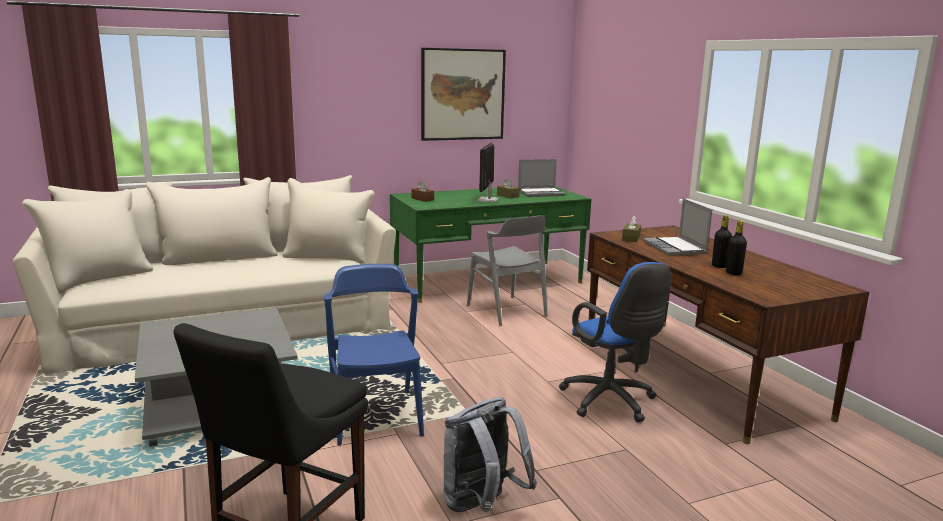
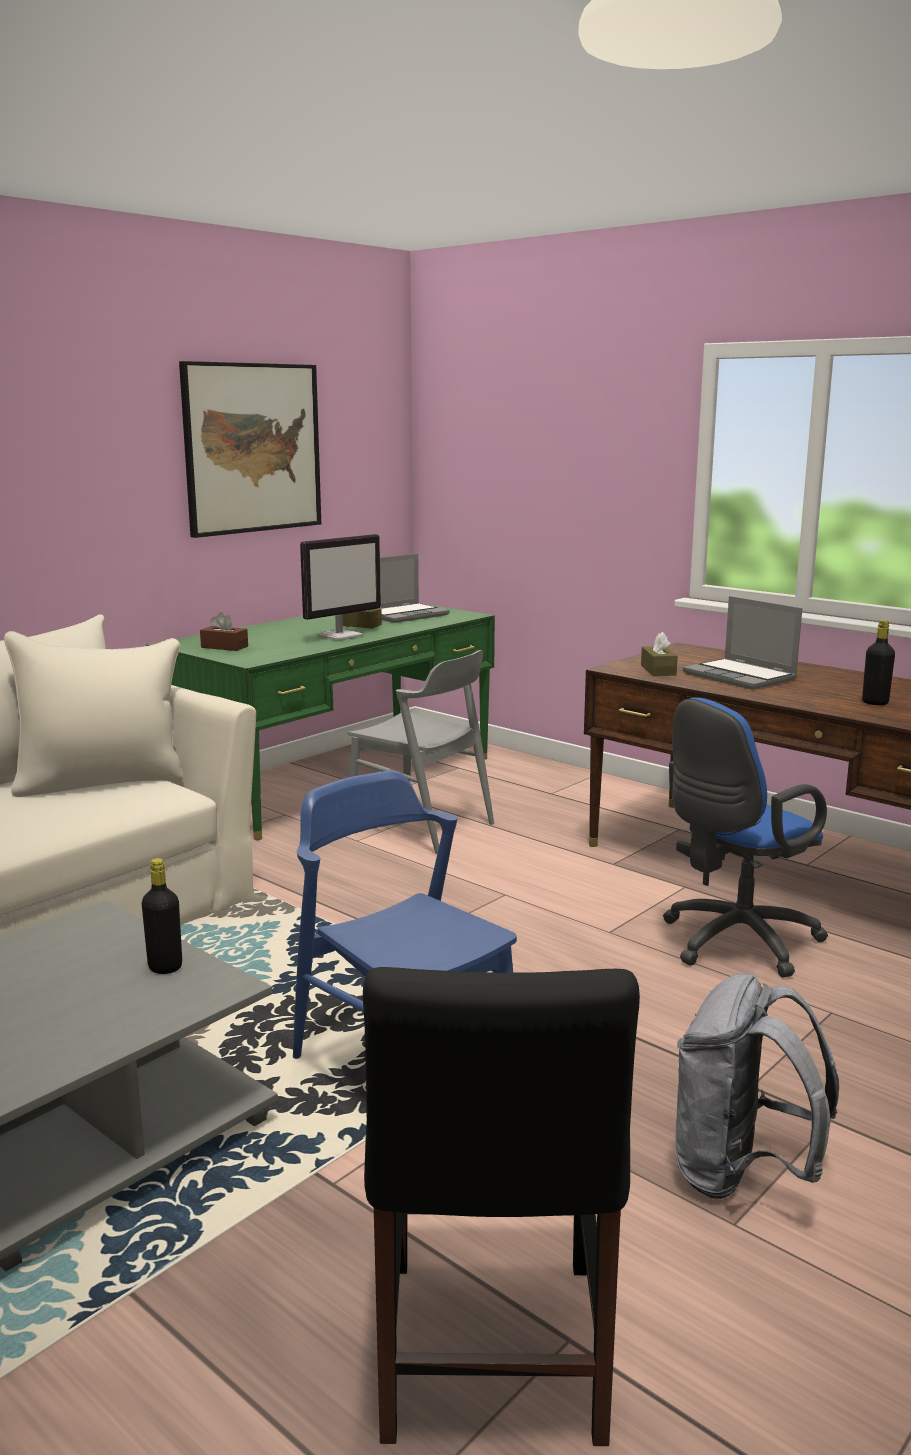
camera: 25 degrees left, 0 degrees up
(488, 200) = (340, 636): monitor -> monitor turned 120 degrees counterclockwise
(611, 402) = (733, 943): blue office chair -> blue office chair turned 105 degrees clockwise
(719, 266) = (840, 695): black bottle -> black bottle (165, 967)

